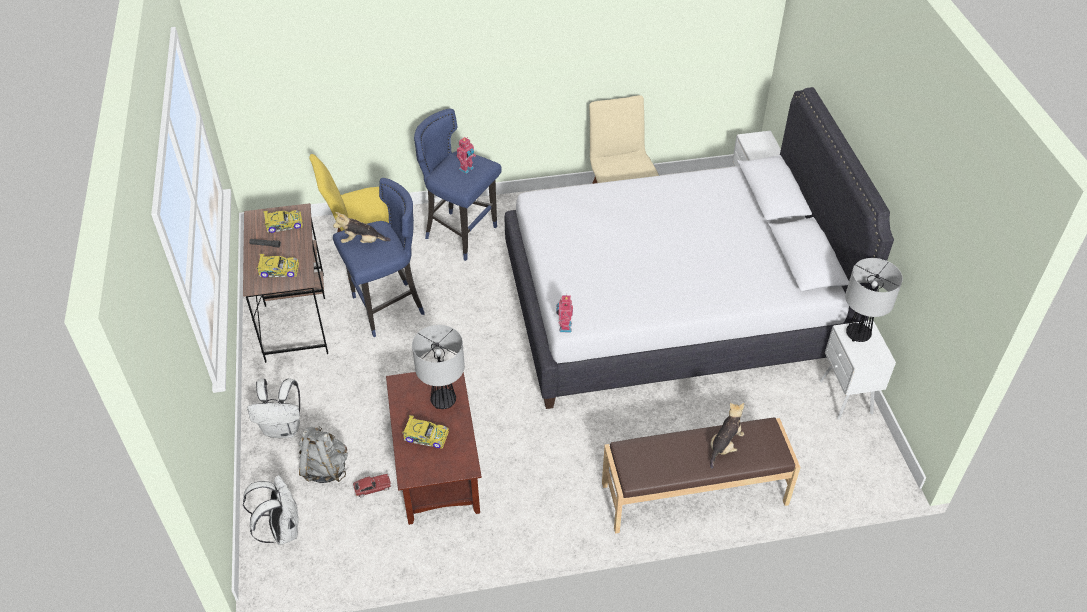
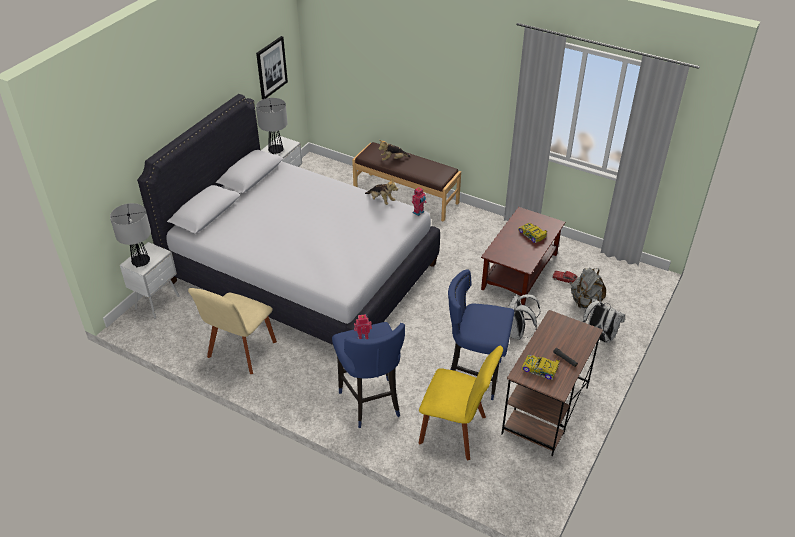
camera: 140 degrees left, 5 degrees down
(278, 270) = (567, 334): toy car -> none
(282, 530) = (627, 286): white backpack -> white backpack (517, 333)
(362, 242) = (491, 325): plush toy -> plush toy (381, 200)
(444, 401) = (508, 245): table lamp -> table lamp (141, 262)
(939, 281) = (271, 67): none -> picture

